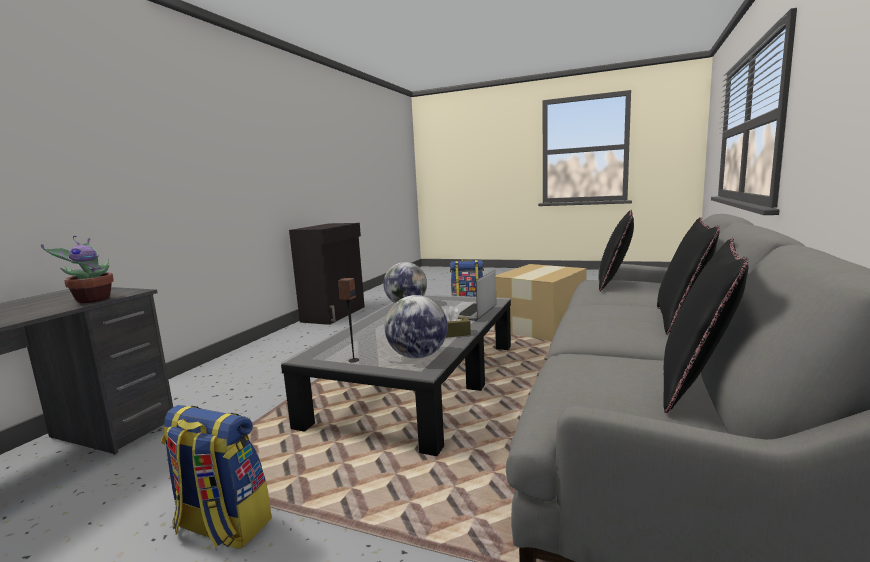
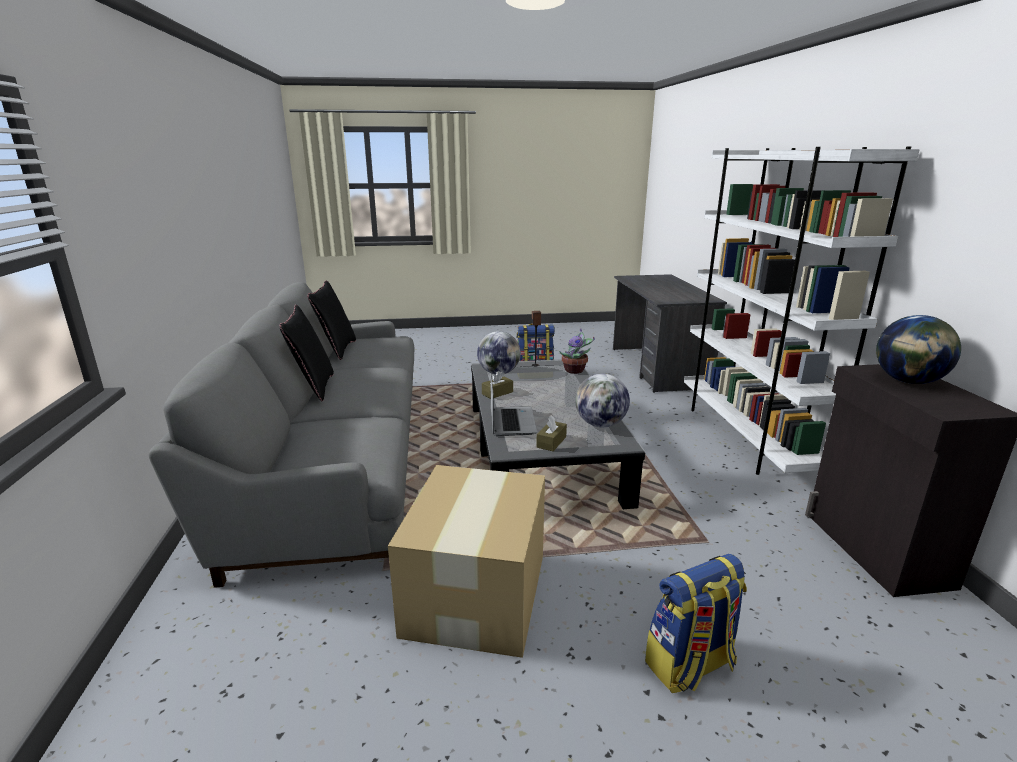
camera: 150 degrees right, 10 degrees up
(92, 300) = (658, 296): potted plant -> potted plant (575, 370)
(242, 359) = (747, 437): none -> white bookcase
(320, 226) = (908, 381): none -> globe
(458, 300) = (551, 442): none -> brown tissue box
(615, 284) = (349, 447): black pillow -> none

